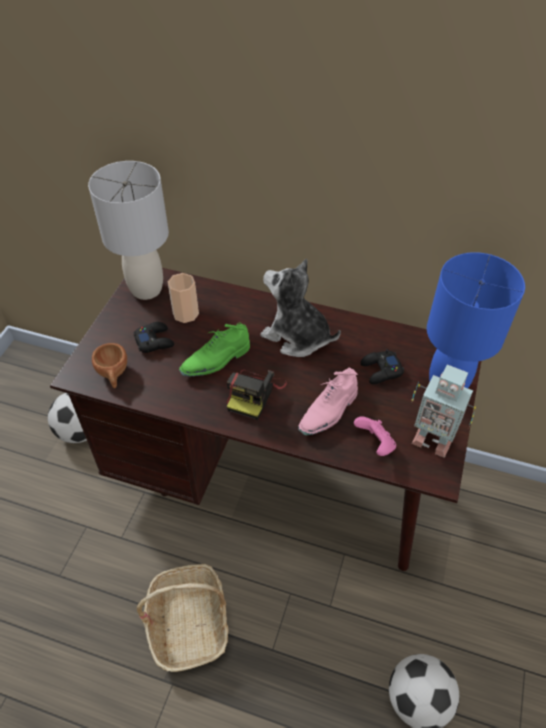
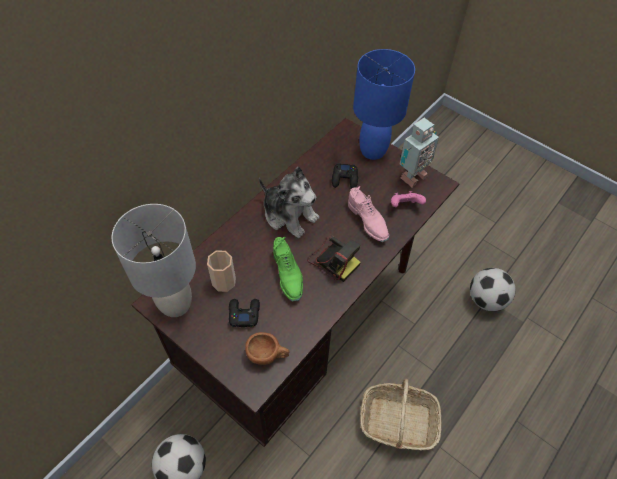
camera: 70 degrees left, 5 degrees up
(296, 336) = (289, 215): plush toy -> plush toy turned 105 degrees counterclockwise

